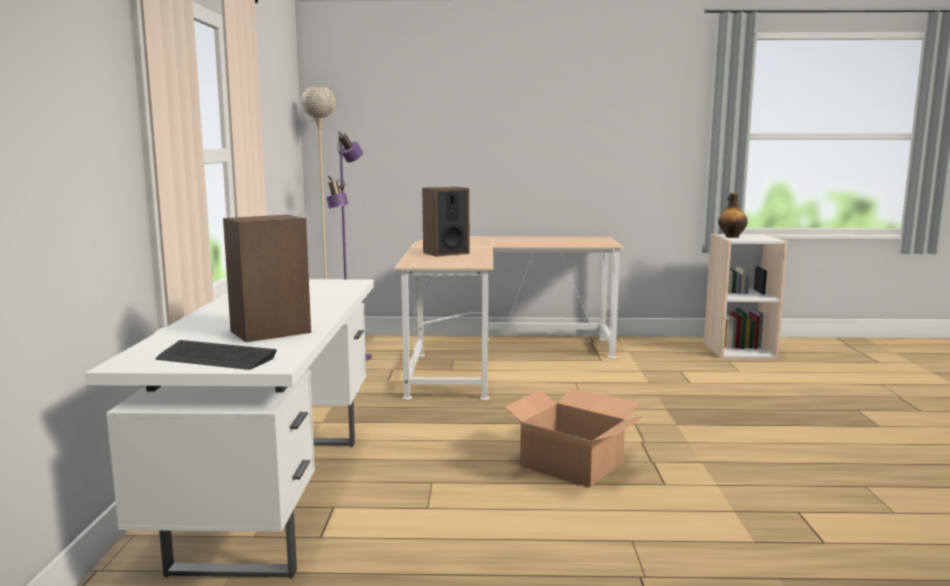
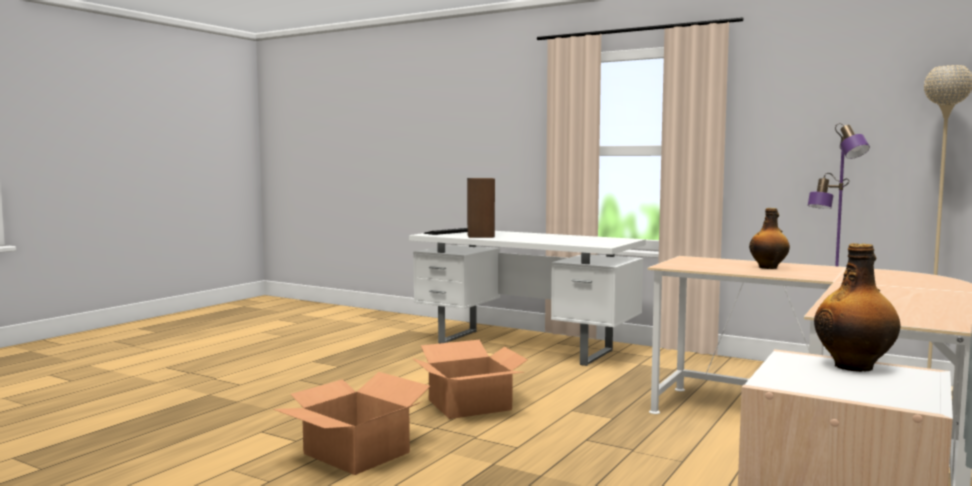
camera: 120 degrees right, 5 degrees down
(445, 253) = (768, 267): speaker -> bottle
(760, 473) = (356, 453): none -> cardboard box

